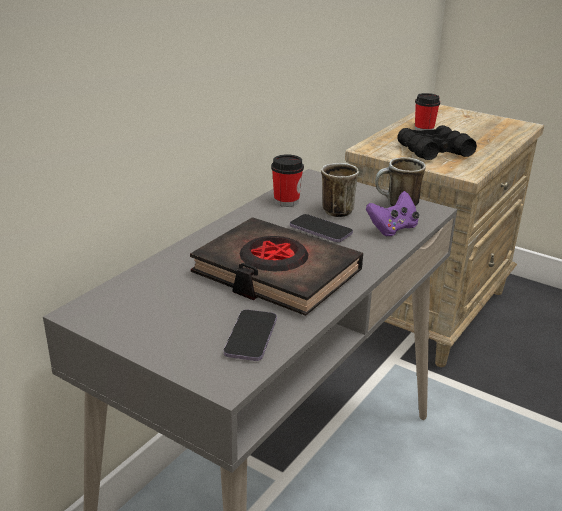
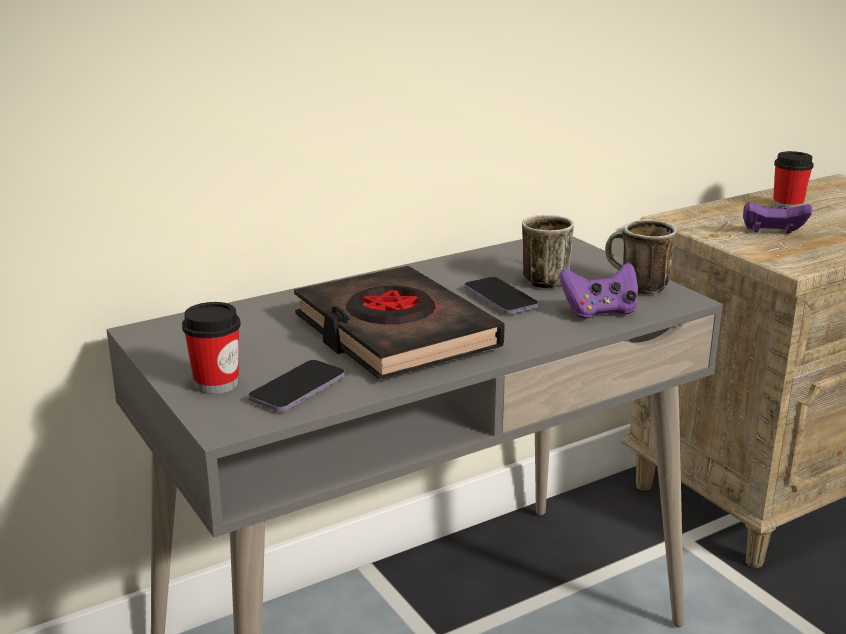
camera: 25 degrees right, 5 degrees down
(286, 201) = (490, 262): cup -> cup (216, 383)
(434, 151) = (772, 233): black binoculars -> purple game controller

